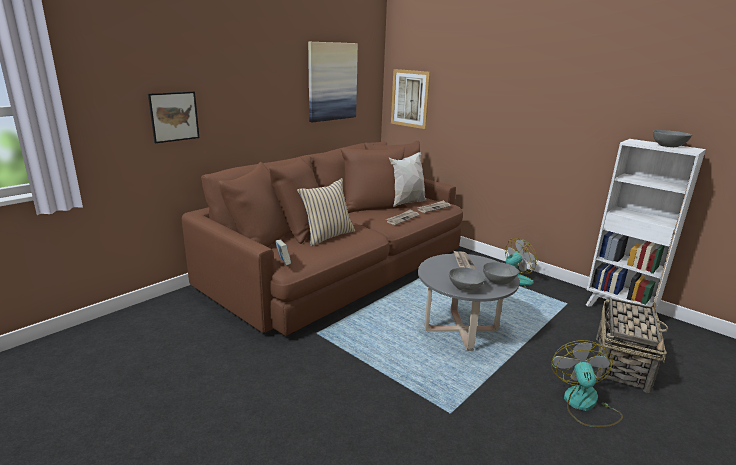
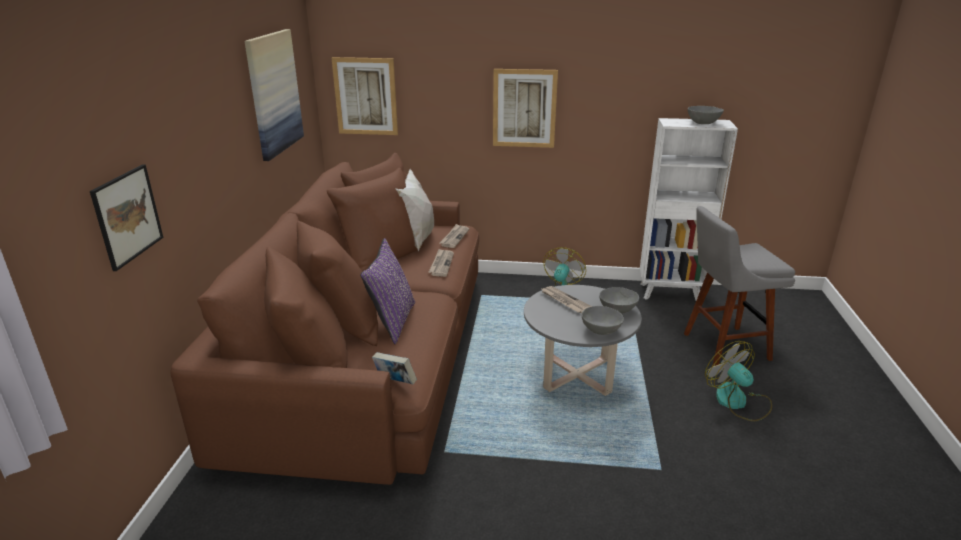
camera: 35 degrees left, 5 degrees up
(327, 236) = (392, 321): beige pillow -> purple pillow
(516, 118) = (524, 108): none -> picture
(621, 363) = (722, 347): basket -> grey stool

